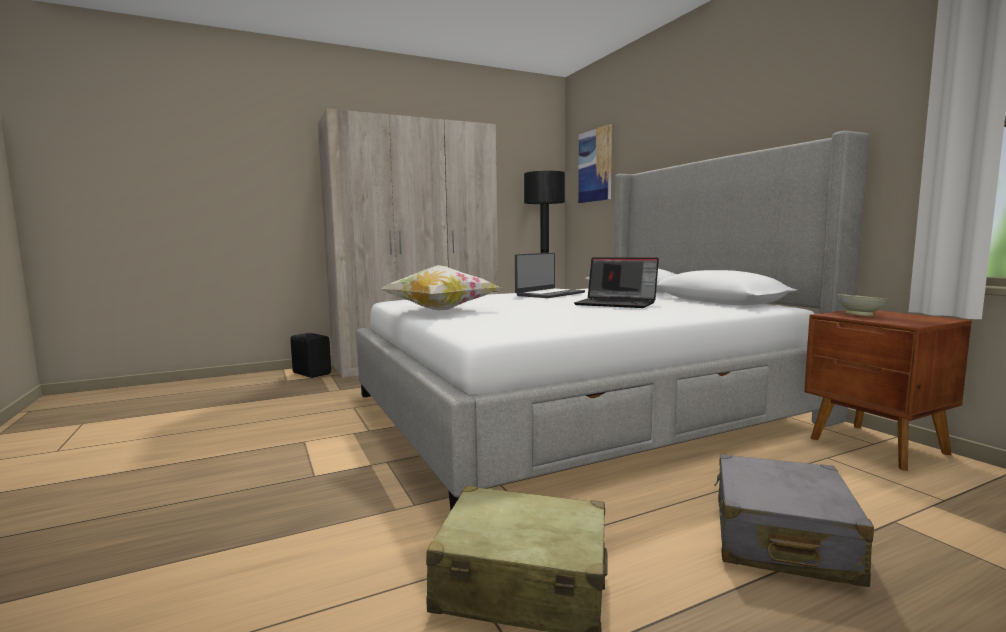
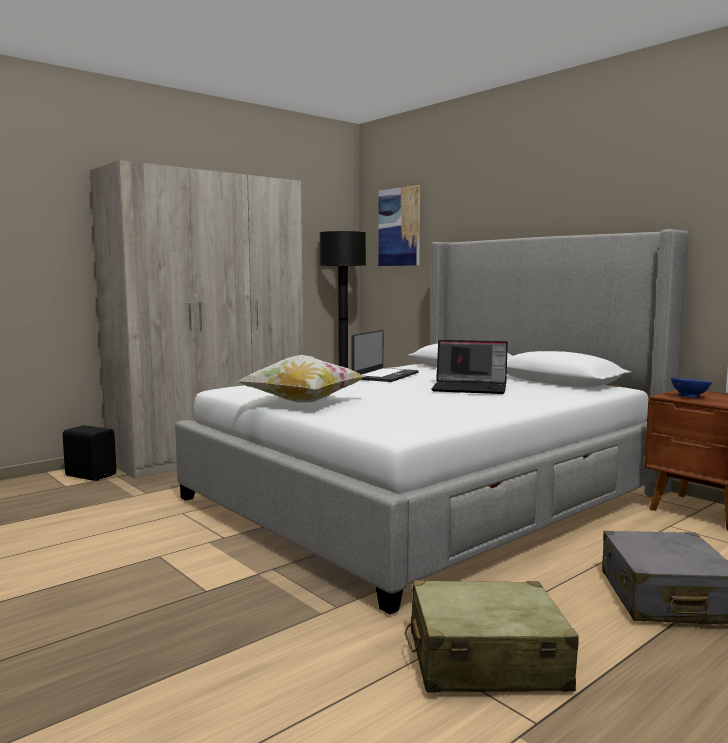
camera: 15 degrees left, 0 degrees up
(861, 315) = (690, 397): beige bowl -> blue bowl

